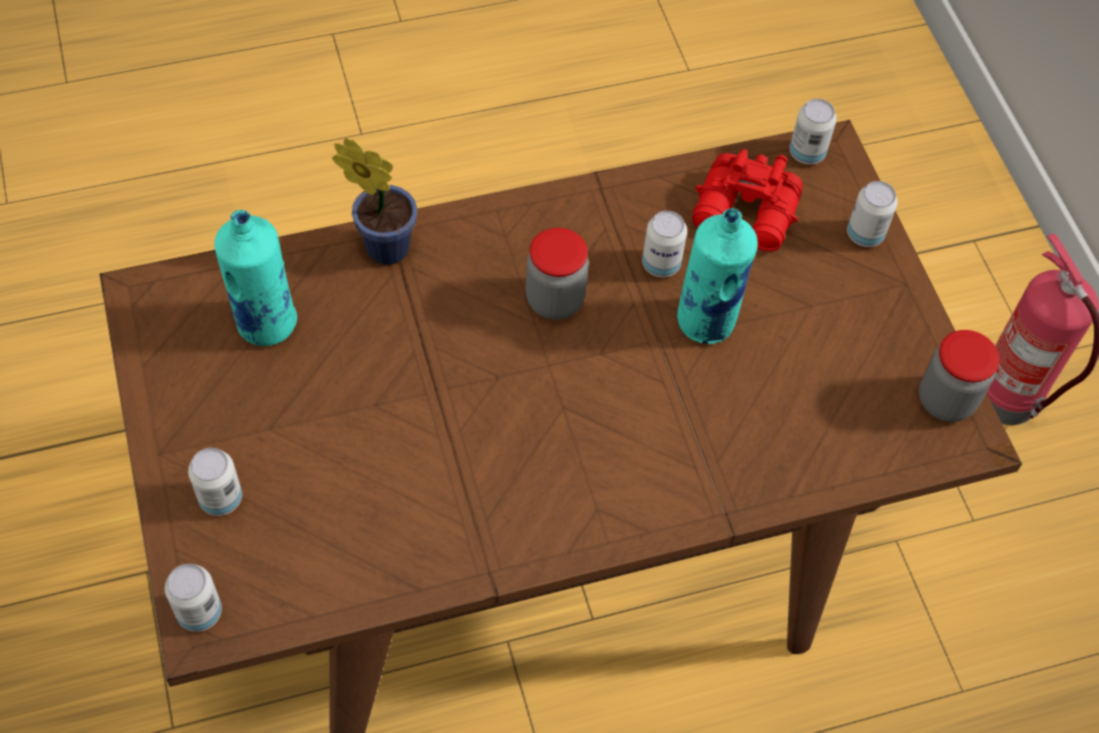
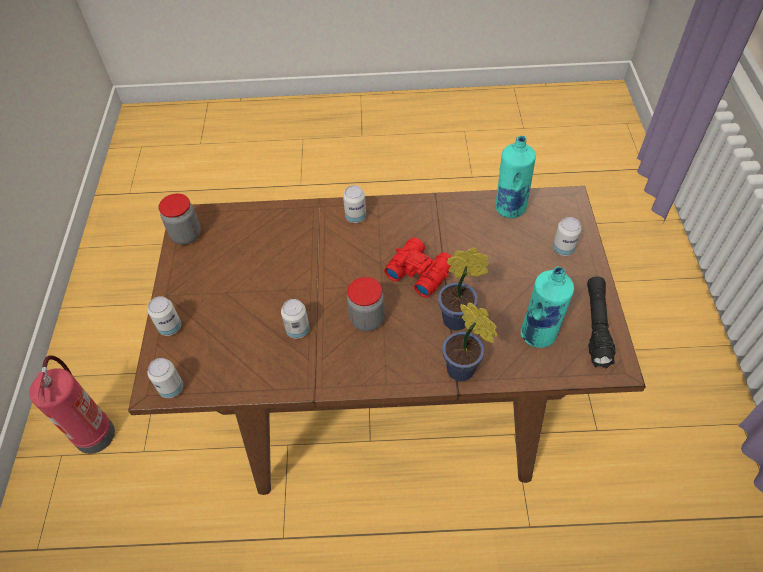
camera: 160 degrees left, 5 degrees down
(167, 354) = (596, 326): none -> black flashlight
(199, 612) = (571, 205): can -> can (355, 217)
(401, 326) = (459, 320): none -> potted plant
(706, 321) = (287, 293): turquoise bottle -> turquoise bottle (509, 208)
(746, 215) = (232, 352): red binoculars -> red binoculars (419, 271)

